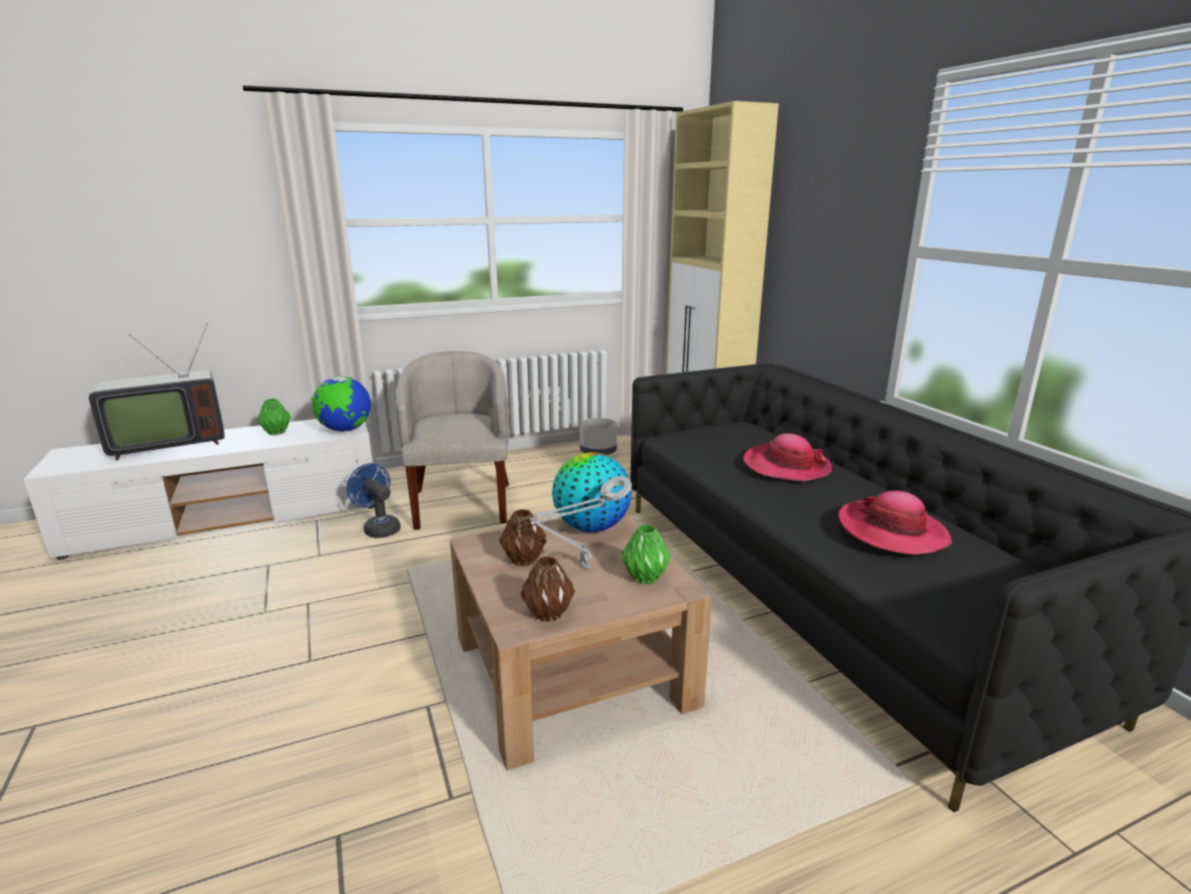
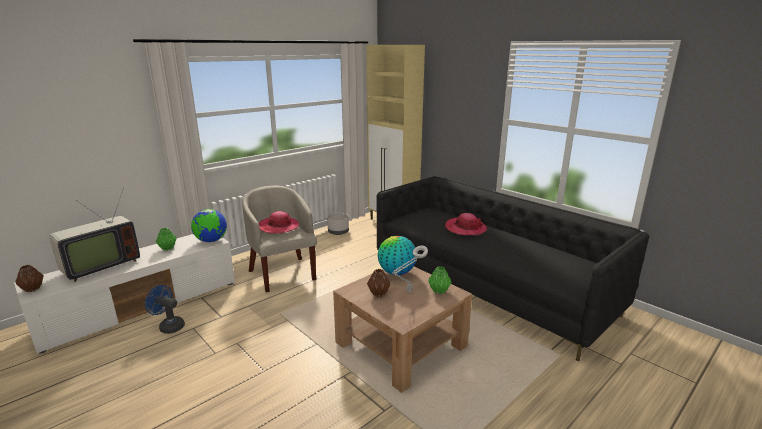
camera: 20 degrees left, 0 degrees up
(379, 528) = (244, 295): blue fan -> blue fan (169, 326)
(547, 613) = (410, 315): brown vase -> brown vase (32, 289)
(892, 531) = (527, 252): hat -> hat (279, 227)

